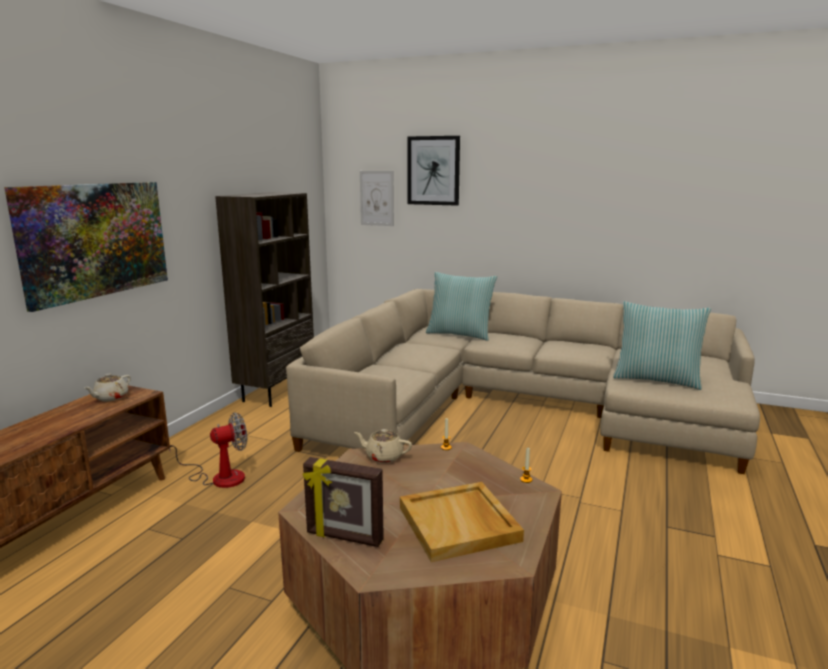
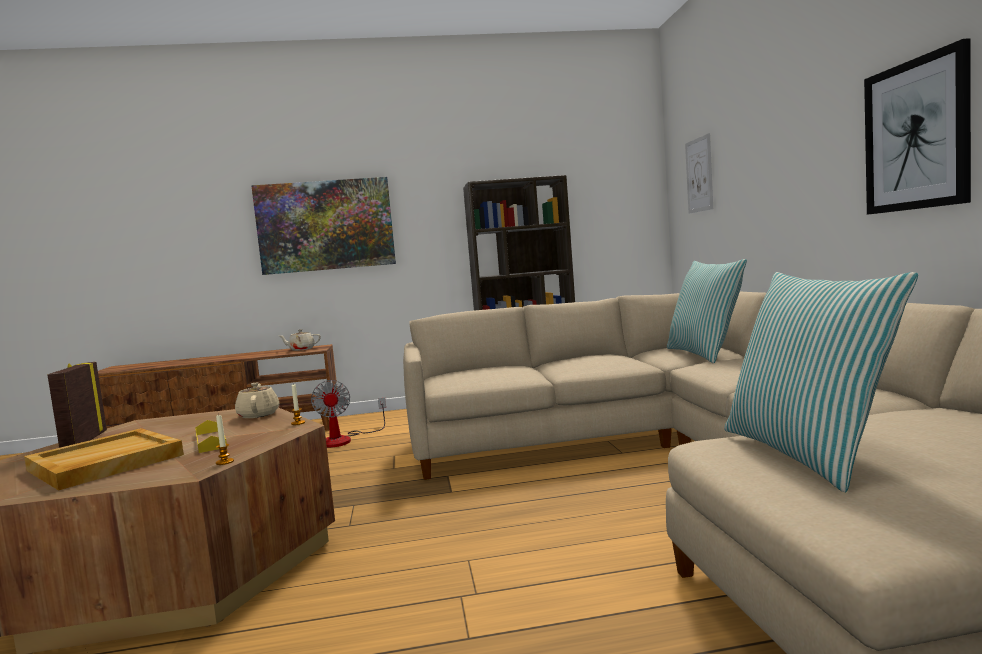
camera: 60 degrees right, 10 degrees down
(219, 477) = (345, 439): fan -> fan turned 45 degrees clockwise
(433, 170) = (742, 118): picture -> picture (916, 135)
(450, 480) = (211, 441): none -> yellow tray

